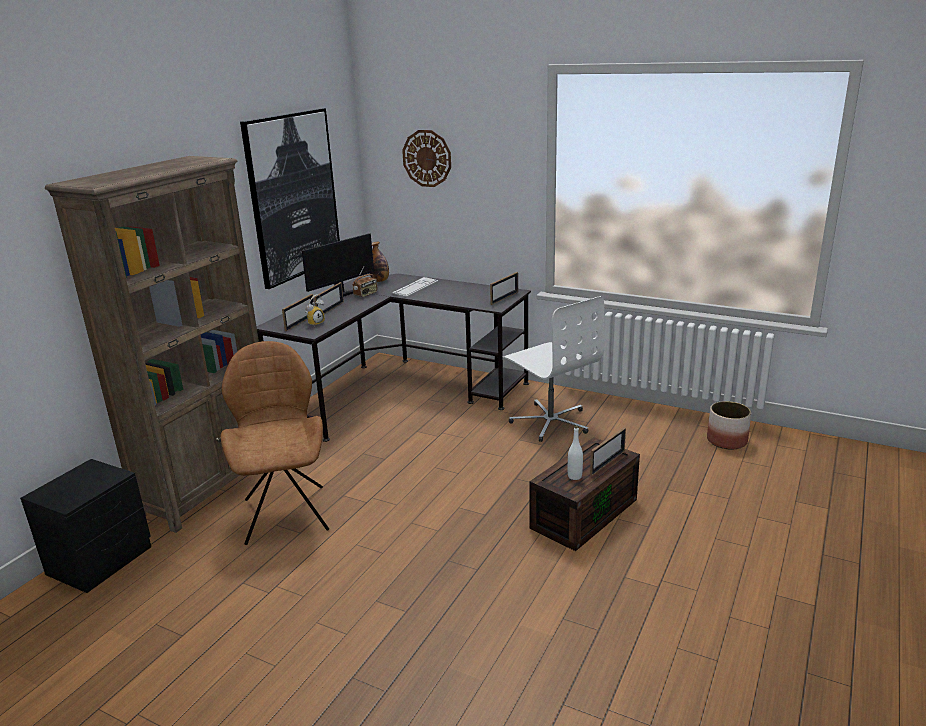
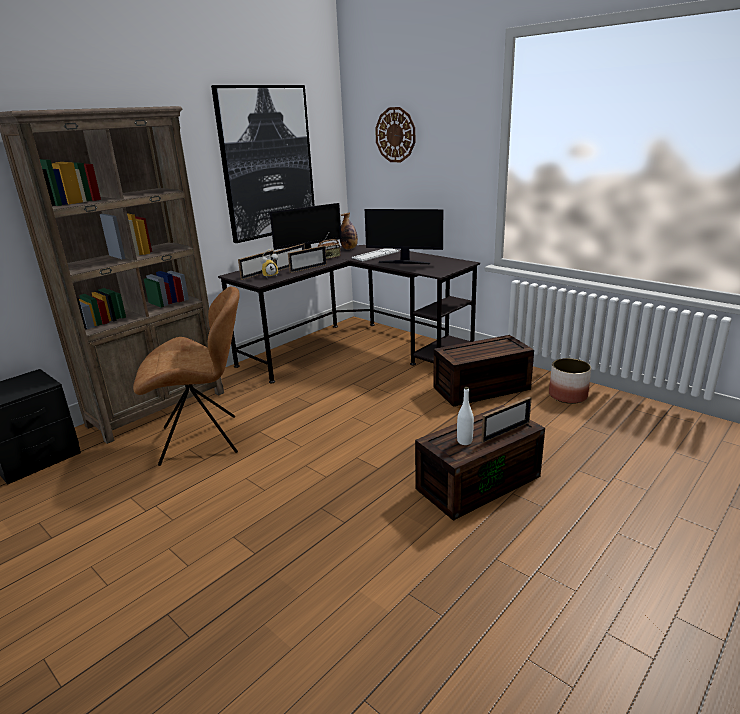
camera: 15 degrees right, 0 degrees up
(286, 512) = (203, 439): brown chair -> brown chair turned 75 degrees clockwise
(453, 295) = (404, 262): none -> monitor
(504, 298) = (450, 267): picture frame -> picture frame (308, 268)
(550, 422) = (481, 389): white office chair -> brown storage box
(726, 441) = (662, 429): planter -> planter (567, 396)

